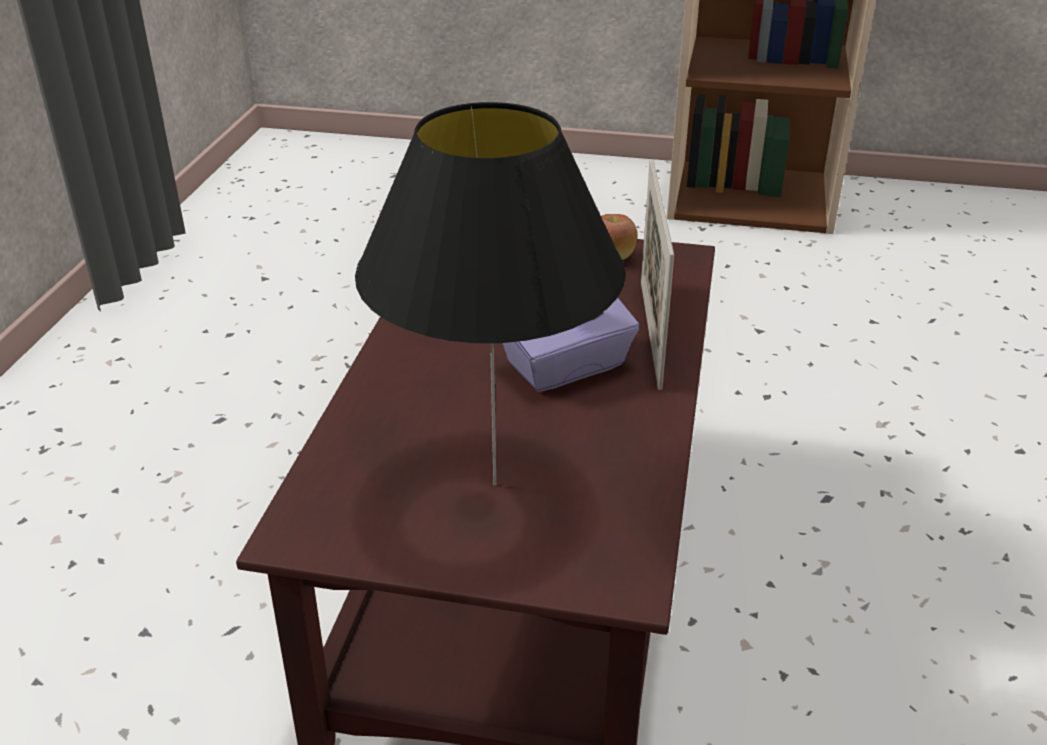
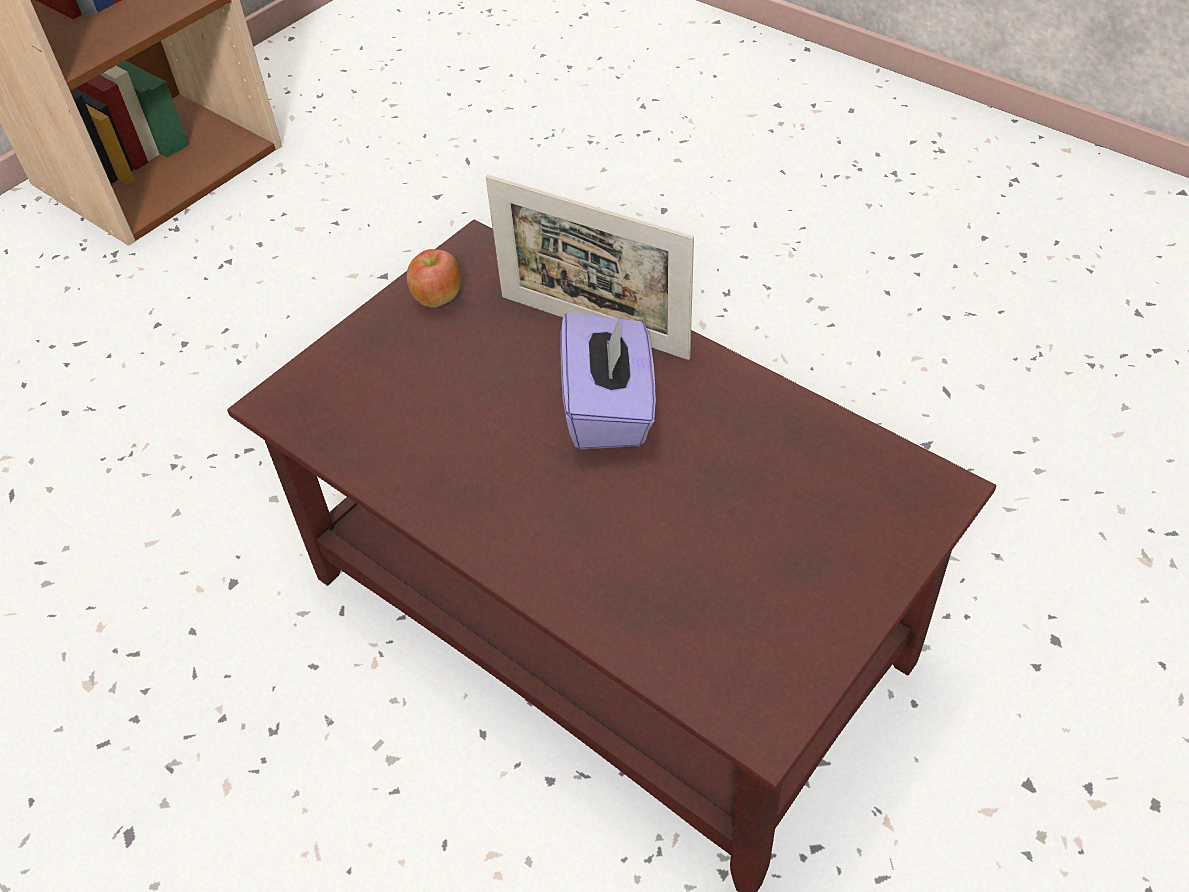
camera: 60 degrees left, 15 degrees up
(495, 485) = (766, 532): black table lamp -> none

